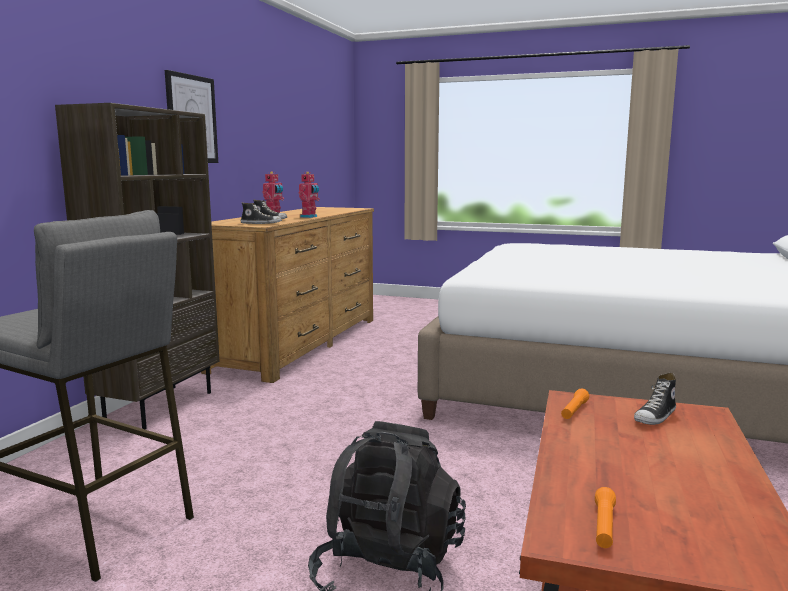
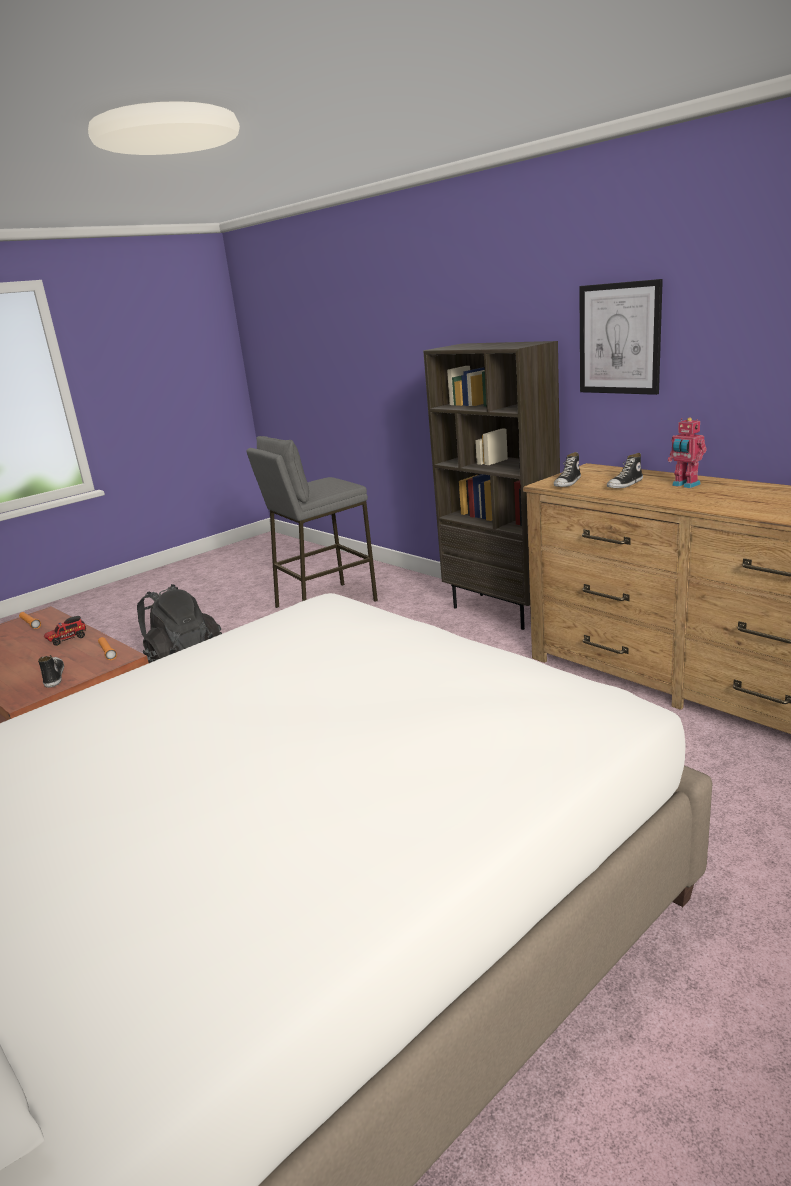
camera: 120 degrees right, 10 degrees up
(309, 217) = (662, 500): toy robot -> none
(590, 453) = (67, 639): none -> toy truck

